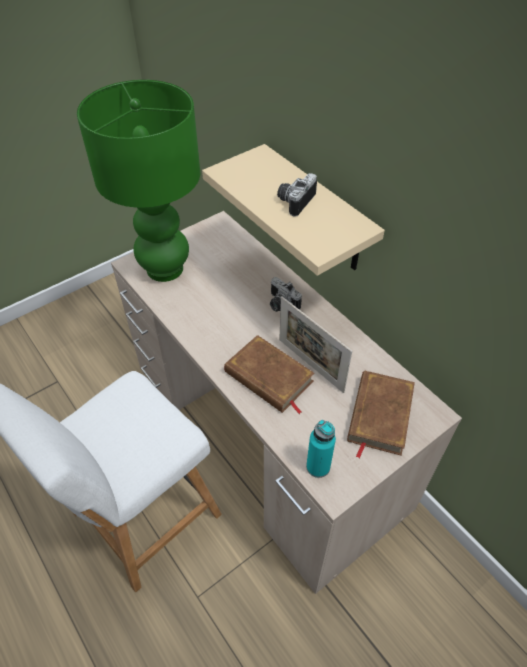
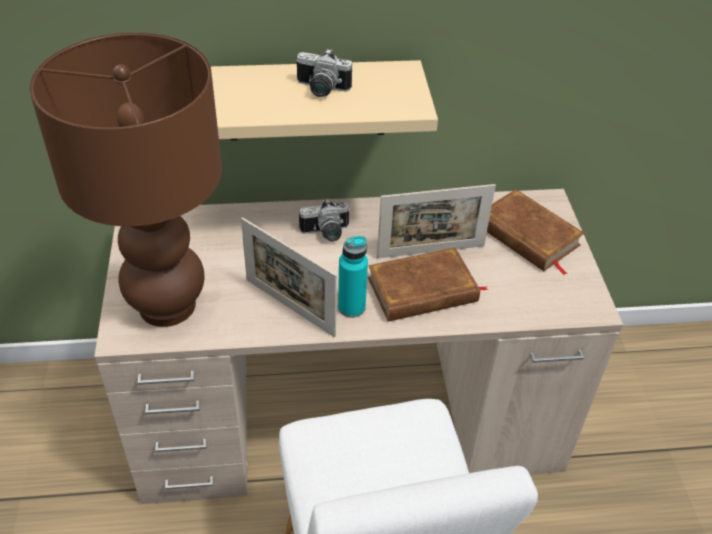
camera: 60 degrees left, 5 degrees down
(165, 268) = (166, 305): green table lamp -> brown table lamp
(202, 319) = (289, 307): none -> picture frame
(294, 201) = (320, 90): camera -> camera turned 45 degrees counterclockwise
(318, 467) = (559, 306): turquoise bottle -> turquoise bottle (351, 307)

